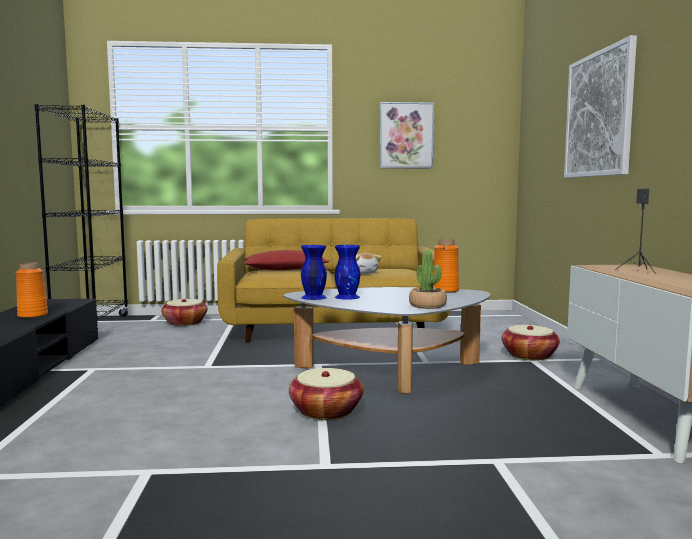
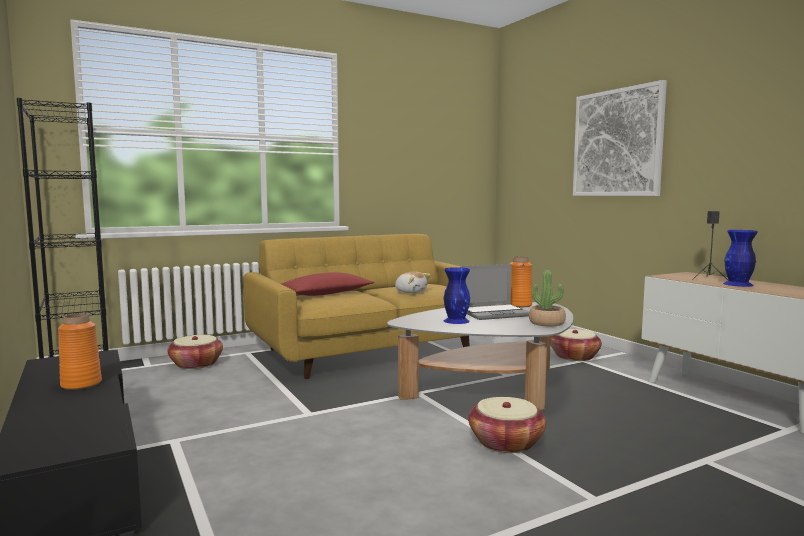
camera: 25 degrees left, 0 degrees up
(313, 297) = (426, 324): blue vase -> blue vase (737, 284)
(400, 294) = (494, 313): none -> laptop
(406, 135) = (406, 151): picture -> none

